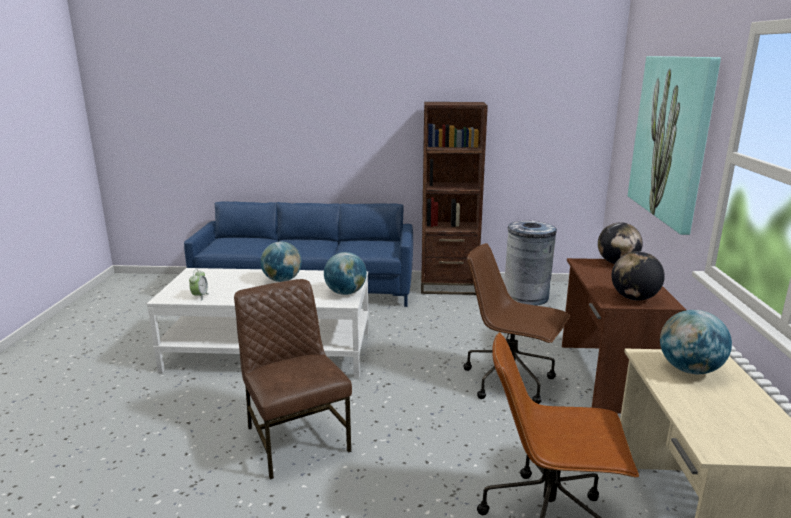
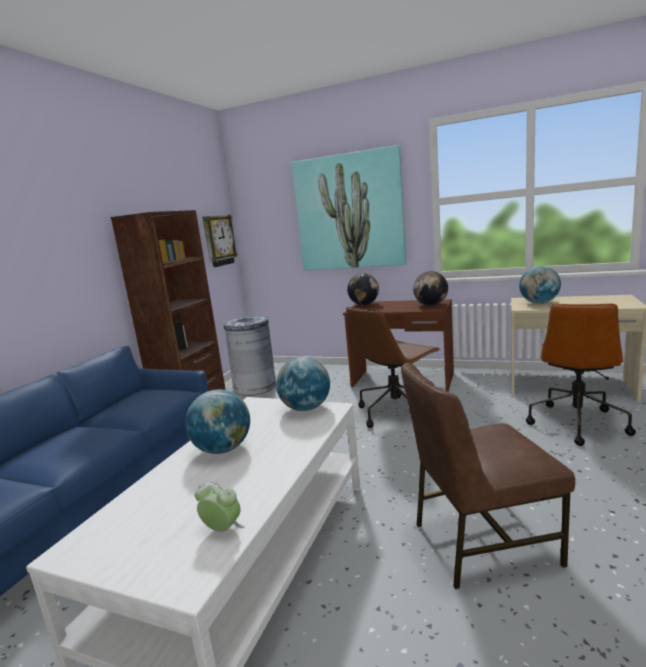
camera: 70 degrees left, 5 degrees down
(572, 134) = (218, 240): none -> wall clock

